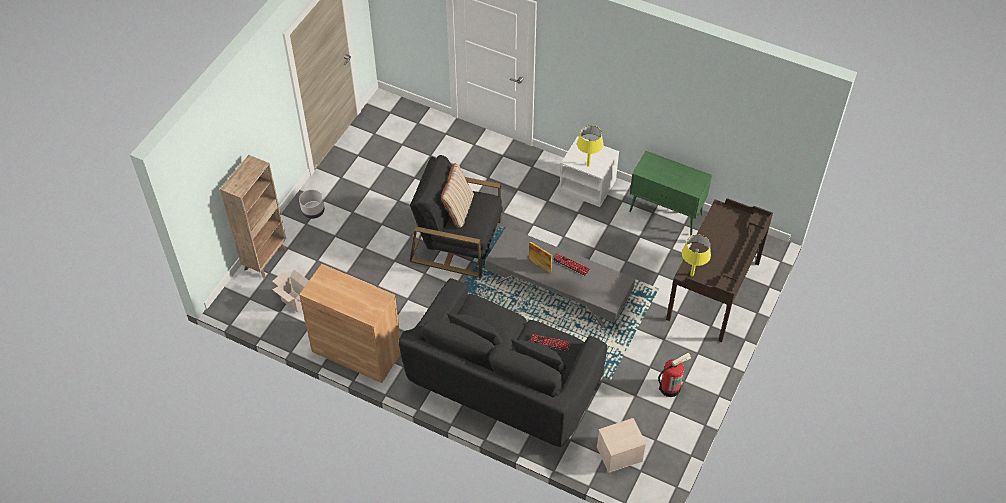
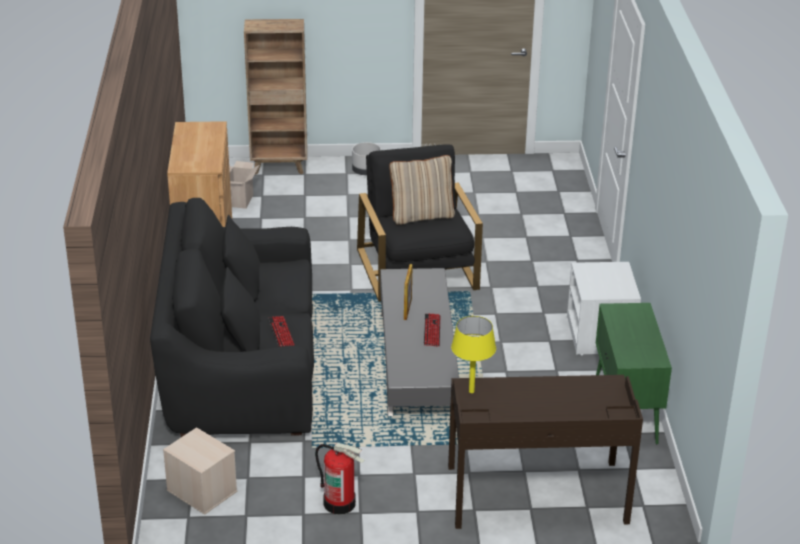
camera: 60 degrees right, 20 degrees down
(588, 165) = (590, 283): yellow table lamp -> none

